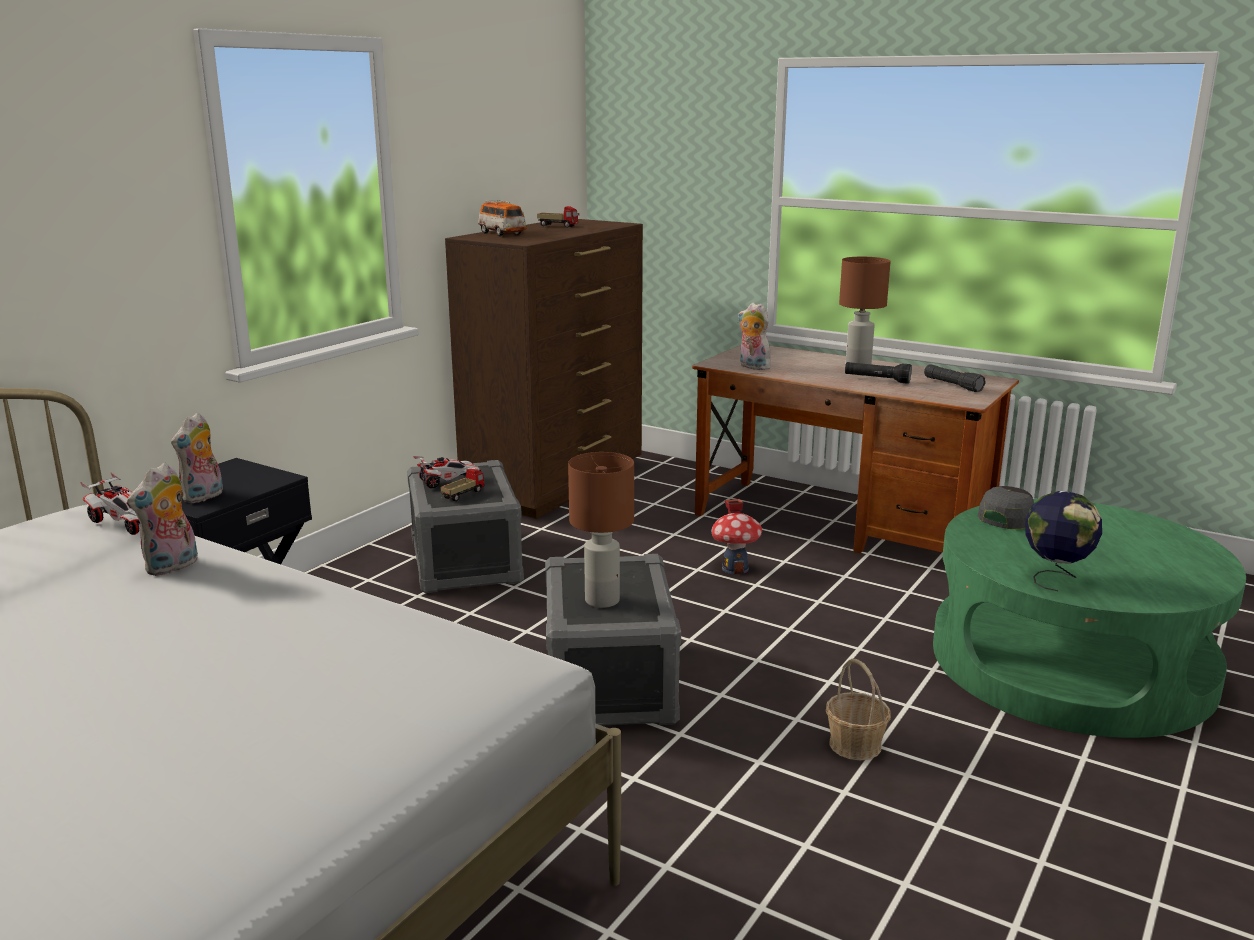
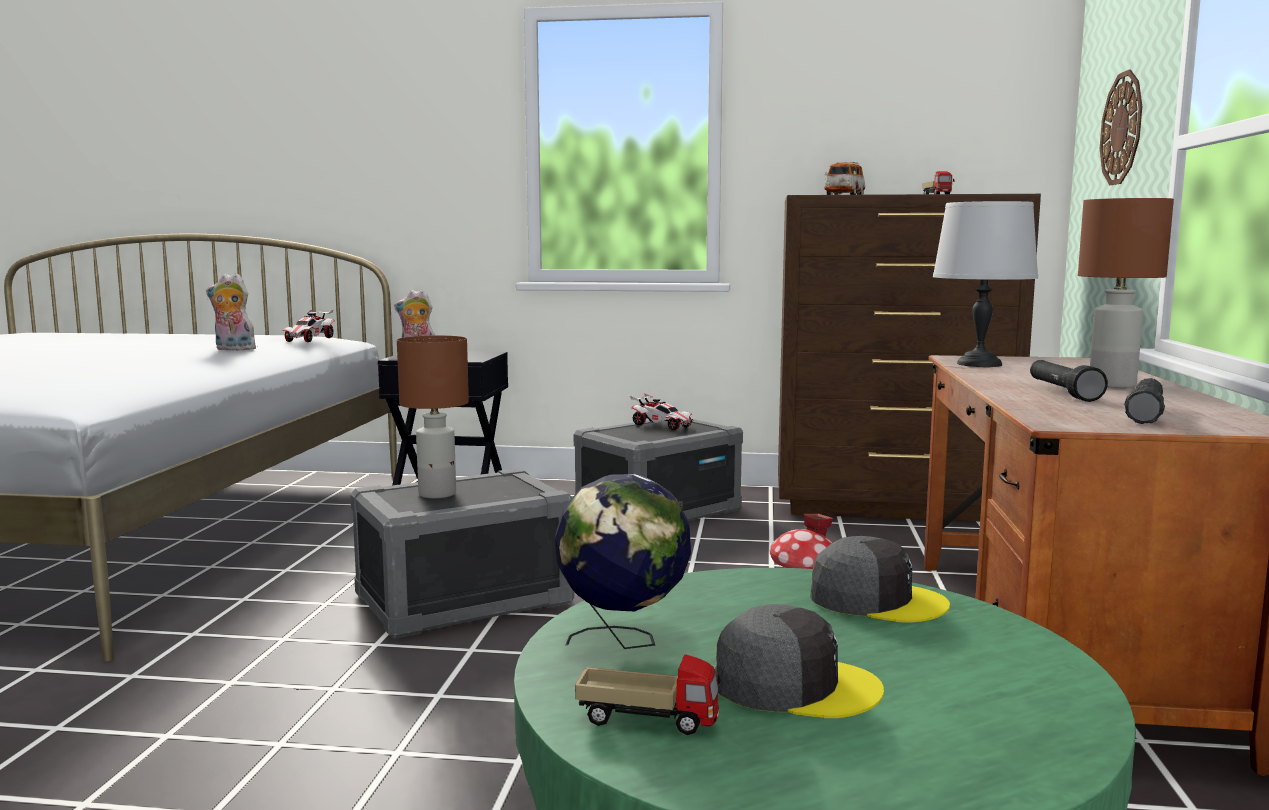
camera: 65 degrees right, 10 degrees down
(463, 495) = (638, 433): toy truck -> toy truck (648, 720)
(684, 175) = (1122, 128): none -> wall clock
(752, 367) = (980, 364): plush toy -> grey table lamp
(855, 745) = (391, 737): basket -> none
(1113, 556) = (794, 685): none -> grey cap

